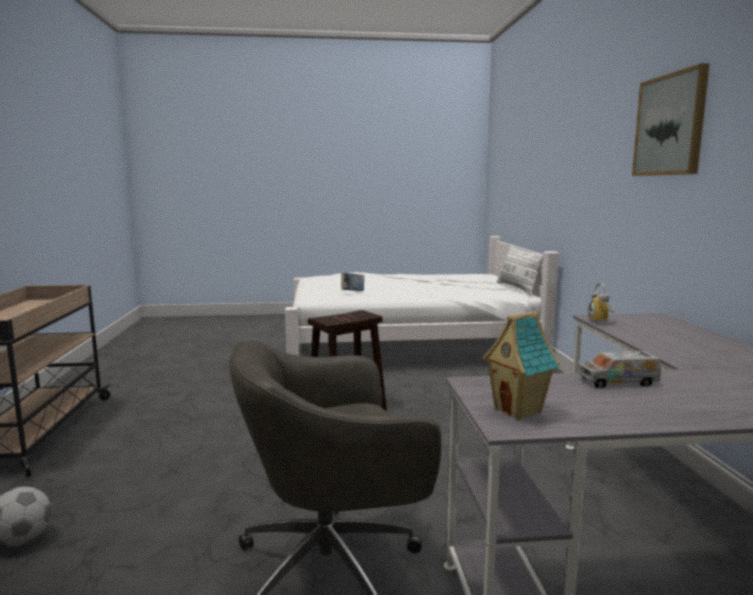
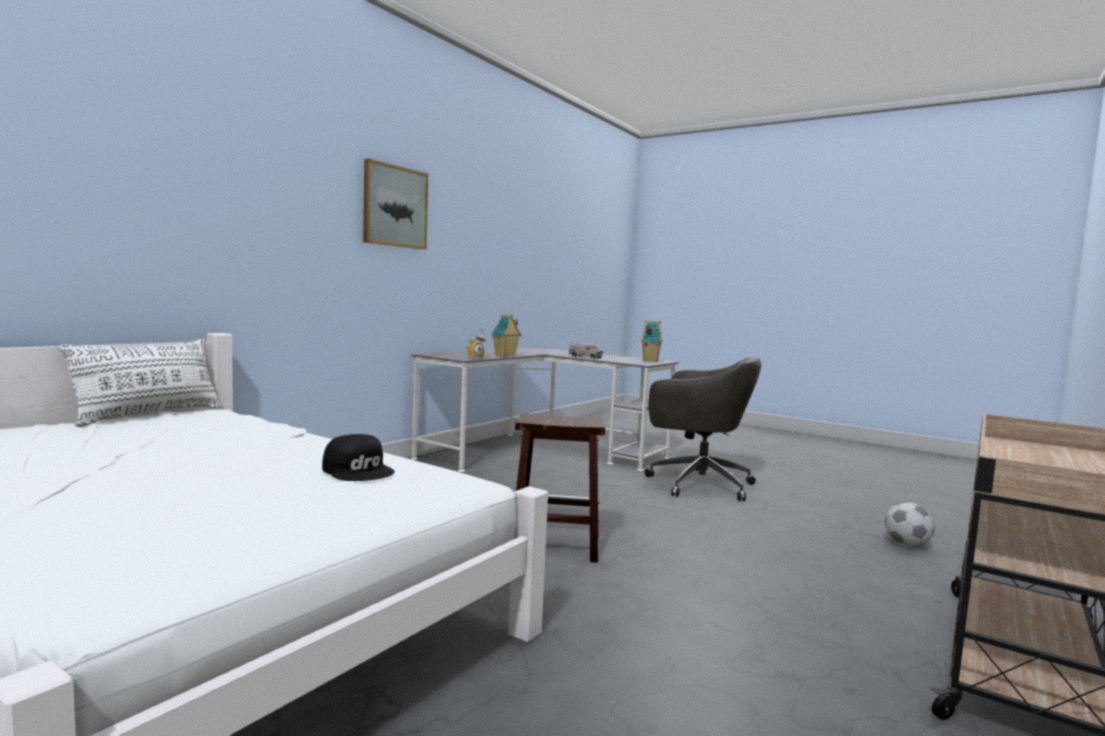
camera: 140 degrees left, 5 degrees down
(352, 292) = (359, 470): book -> black cap
(635, 339) = (505, 356): none -> toy house

